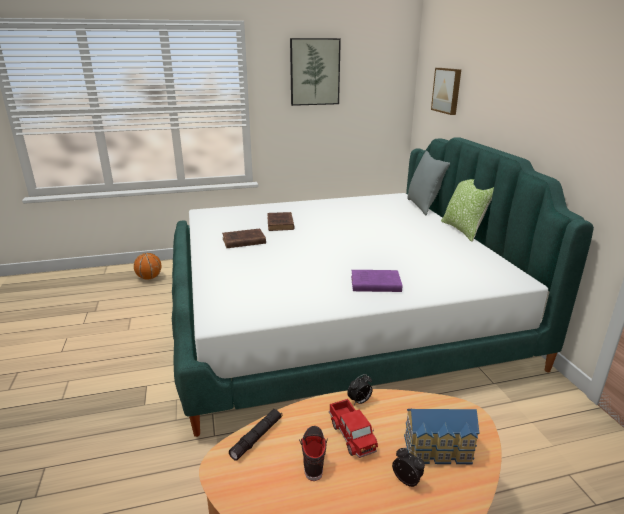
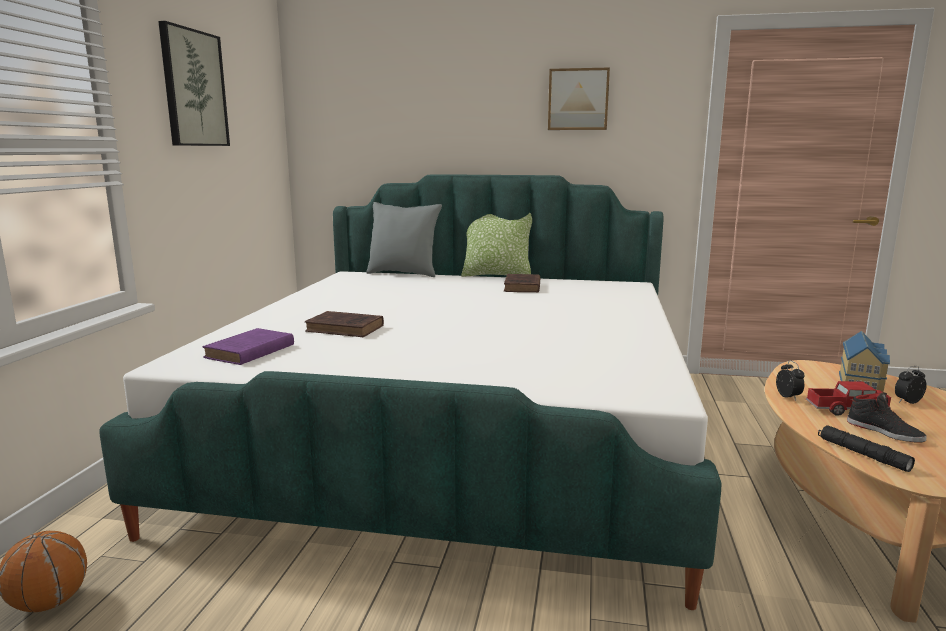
camera: 65 degrees left, 10 degrees down
(242, 241) = (383, 355): brown book -> brown book (522, 287)
(313, 454) = (885, 431): black shoe -> black shoe turned 150 degrees counterclockwise
(374, 284) = (606, 321): purple book -> purple book (248, 352)
(447, 90) = (376, 122): picture -> picture (578, 99)

